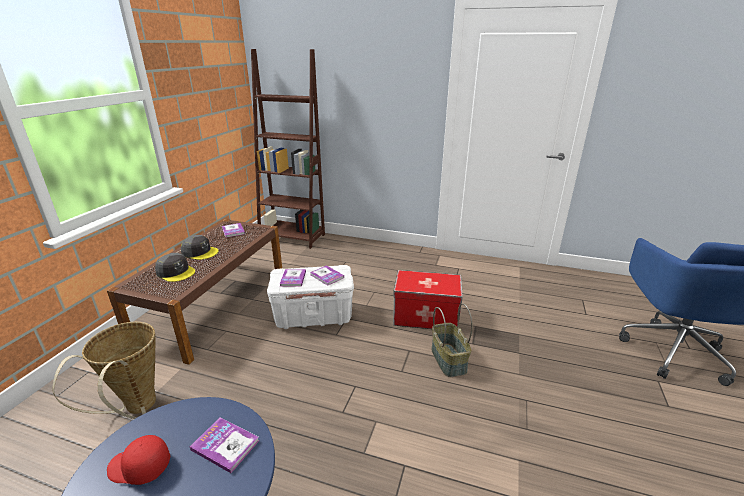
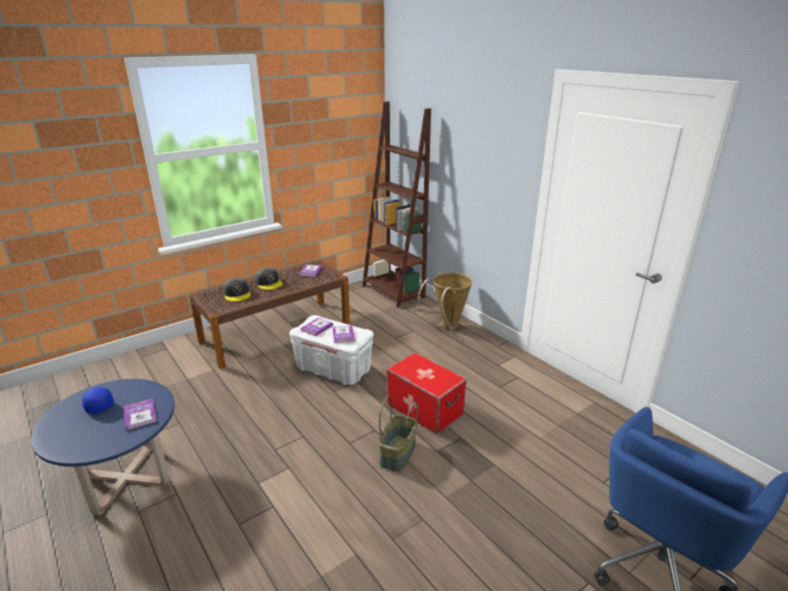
camera: 35 degrees right, 0 degrees up
(136, 409) = (168, 385): basket -> basket (447, 328)
(139, 467) = (97, 405): red cap -> blue cap

